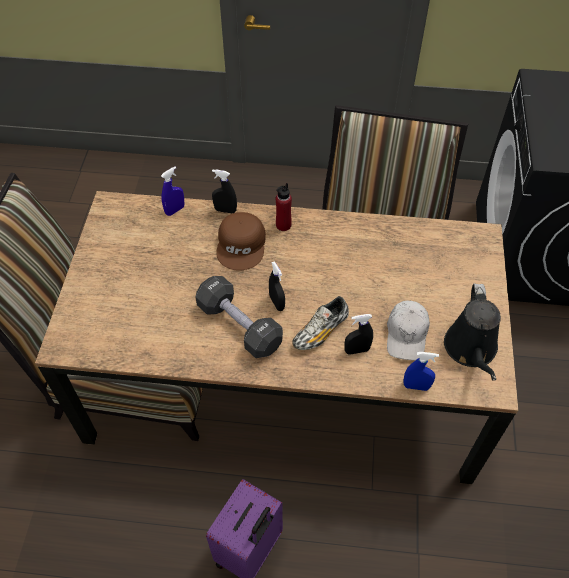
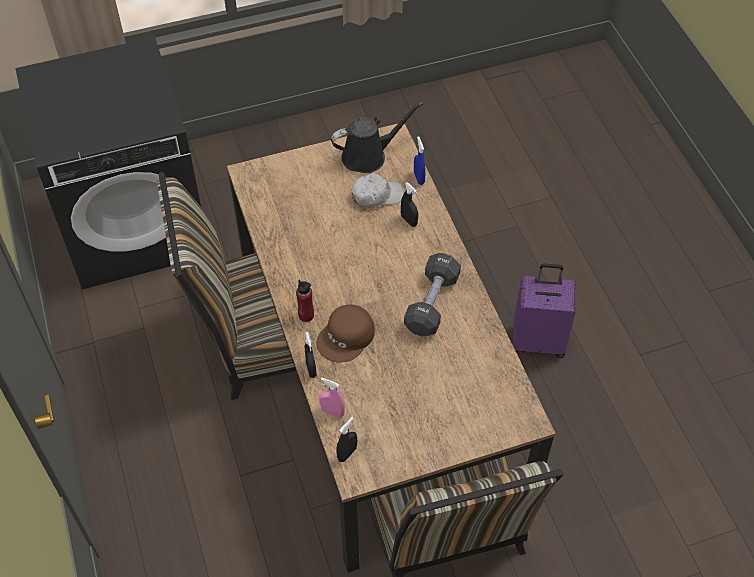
camera: 115 degrees left, 0 degrees up
(175, 210) = (332, 412): blue spray bottle -> pink spray bottle
(242, 245) = (346, 337): brown cap -> brown cap turned 150 degrees clockwise
(277, 303) = (394, 287): black spray bottle -> black spray bottle (347, 453)
(320, 331) = (405, 248): shoe -> none

